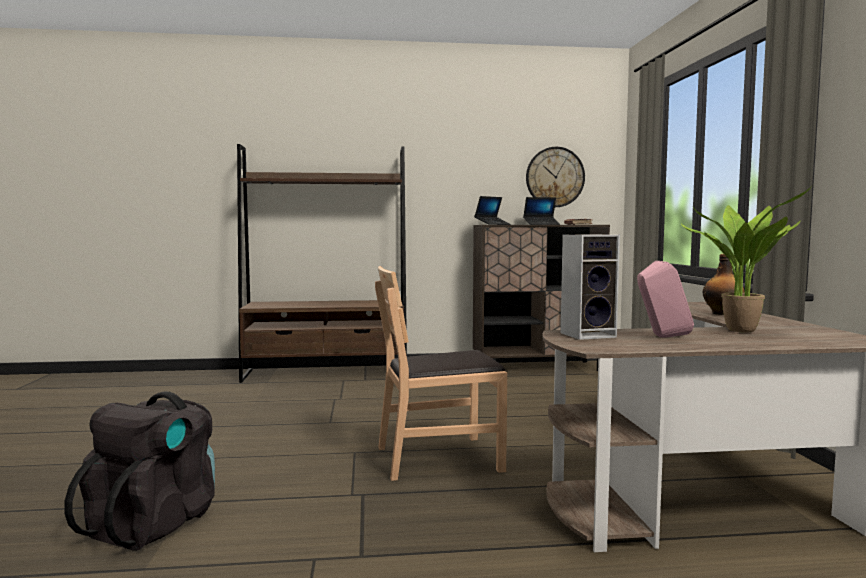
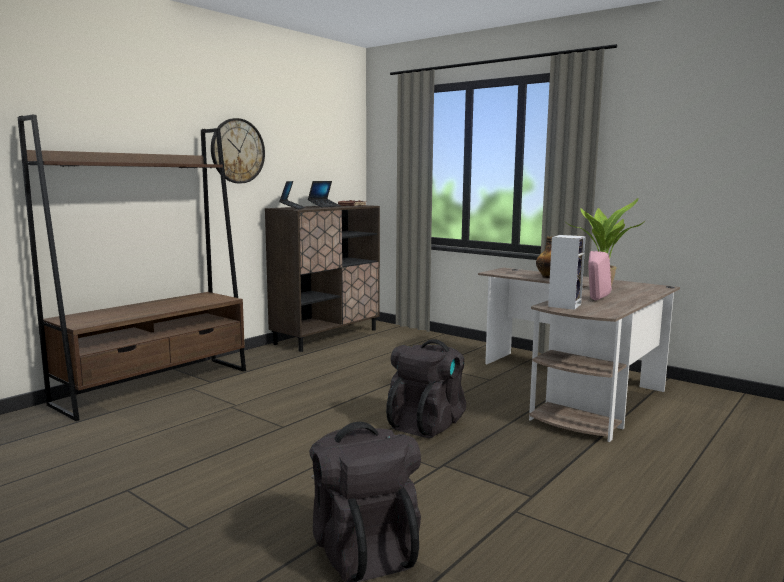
camera: 45 degrees left, 5 degrees up
(439, 458) = (427, 424): brown chair -> black backpack
(555, 177) = (322, 161): wall clock -> wall clock (237, 151)

